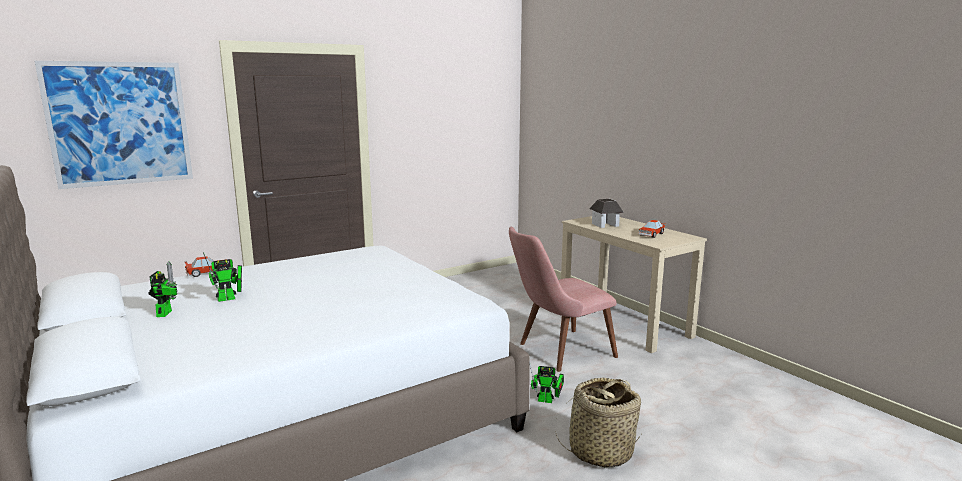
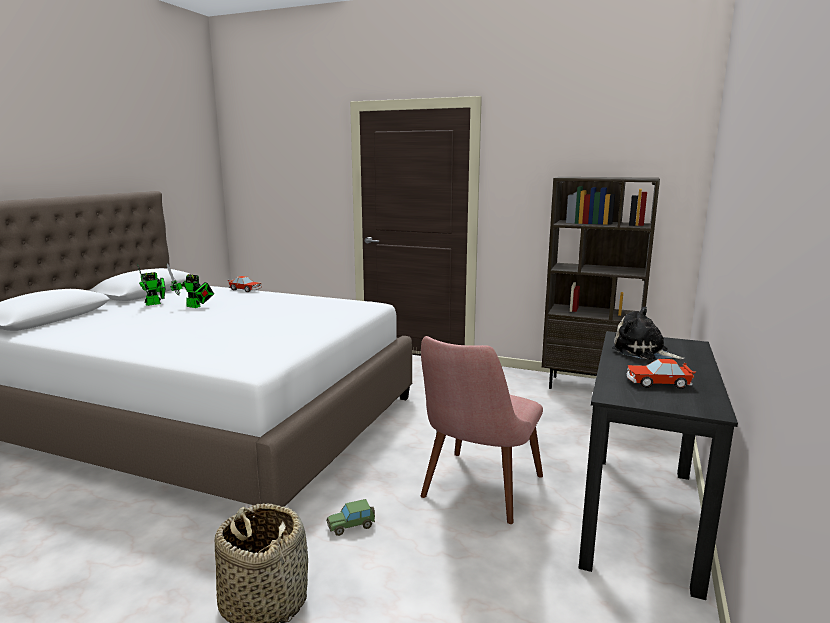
camera: 55 degrees right, 0 degrees up
(119, 124) = (283, 171): picture -> none
(476, 278) = (589, 387): none -> brown bookcase
(547, 400) = (351, 526): toy robot -> toy car
(557, 352) = (476, 494): pink chair -> pink chair turned 90 degrees counterclockwise
(605, 225) = (643, 351): toy house -> plush toy
(624, 323) = (640, 516): beige desk -> black desk

